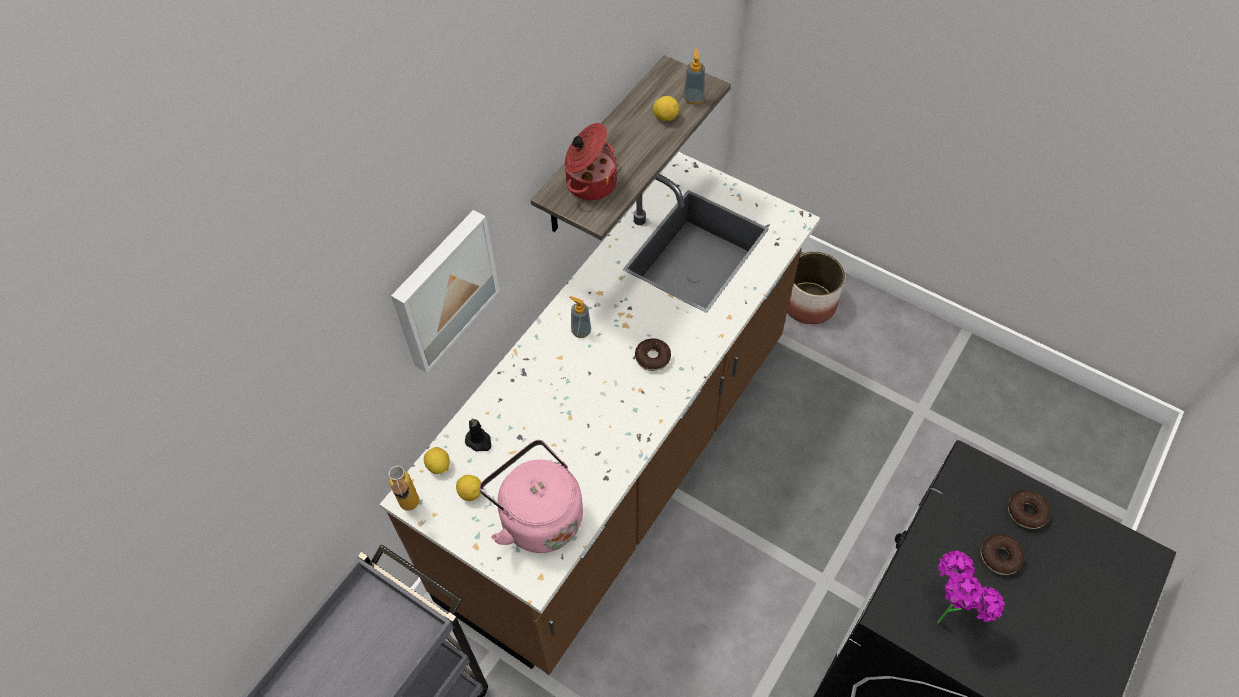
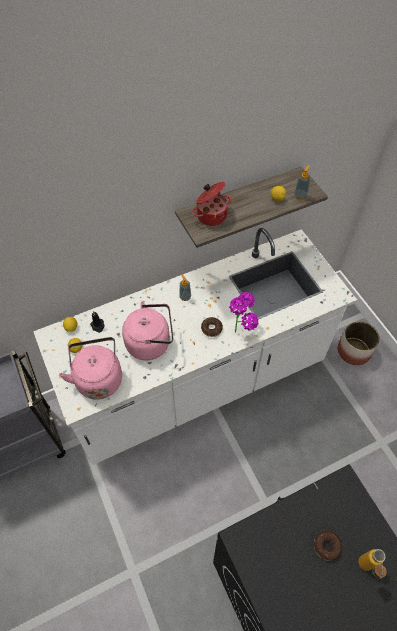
camera: 30 degrees right, 0 degrees up
(411, 509) = (45, 341): bottle -> bottle (365, 569)
(443, 289) = (98, 234): picture -> none
(579, 423) = (151, 342): none -> pink kettle
(621, 467) = (198, 384): brown counter -> white counter
(945, 613) = (271, 557): potted plant -> potted plant (242, 330)
(1026, 512) = (362, 530): donut -> none

